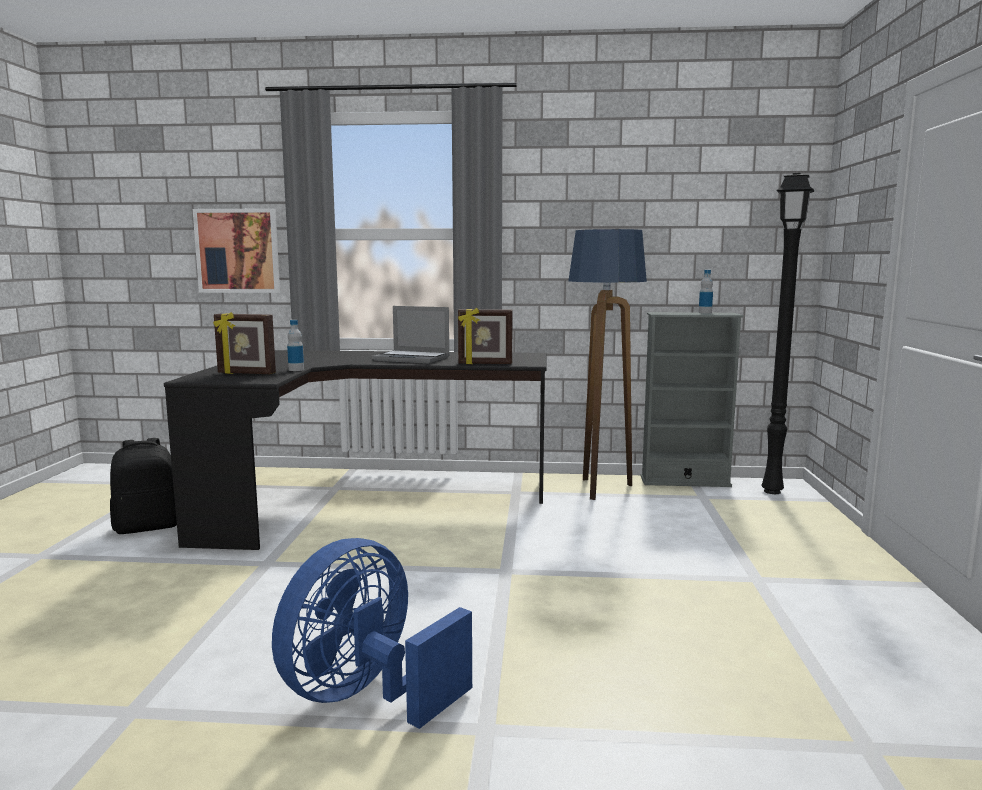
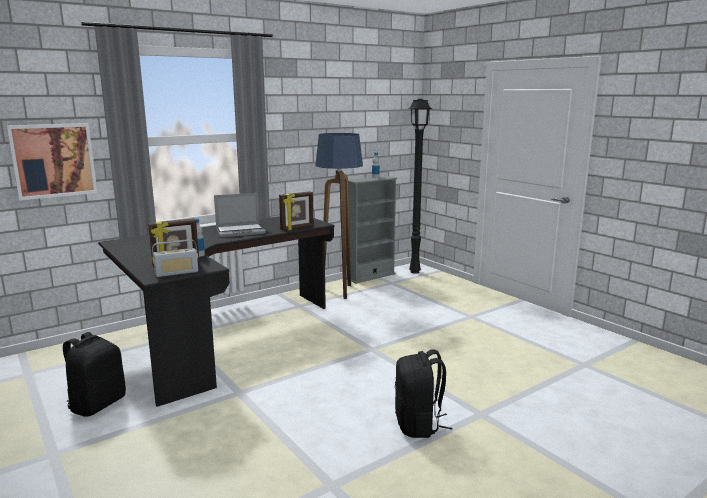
camera: 40 degrees left, 5 degrees up
(221, 379) = (176, 273): none -> radio
(367, 695) = (418, 425): blue fan -> black backpack

